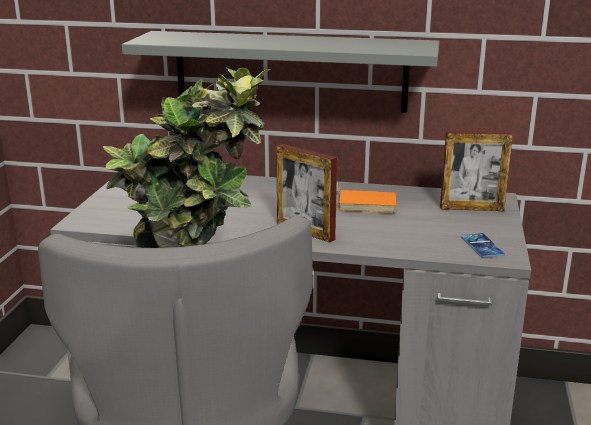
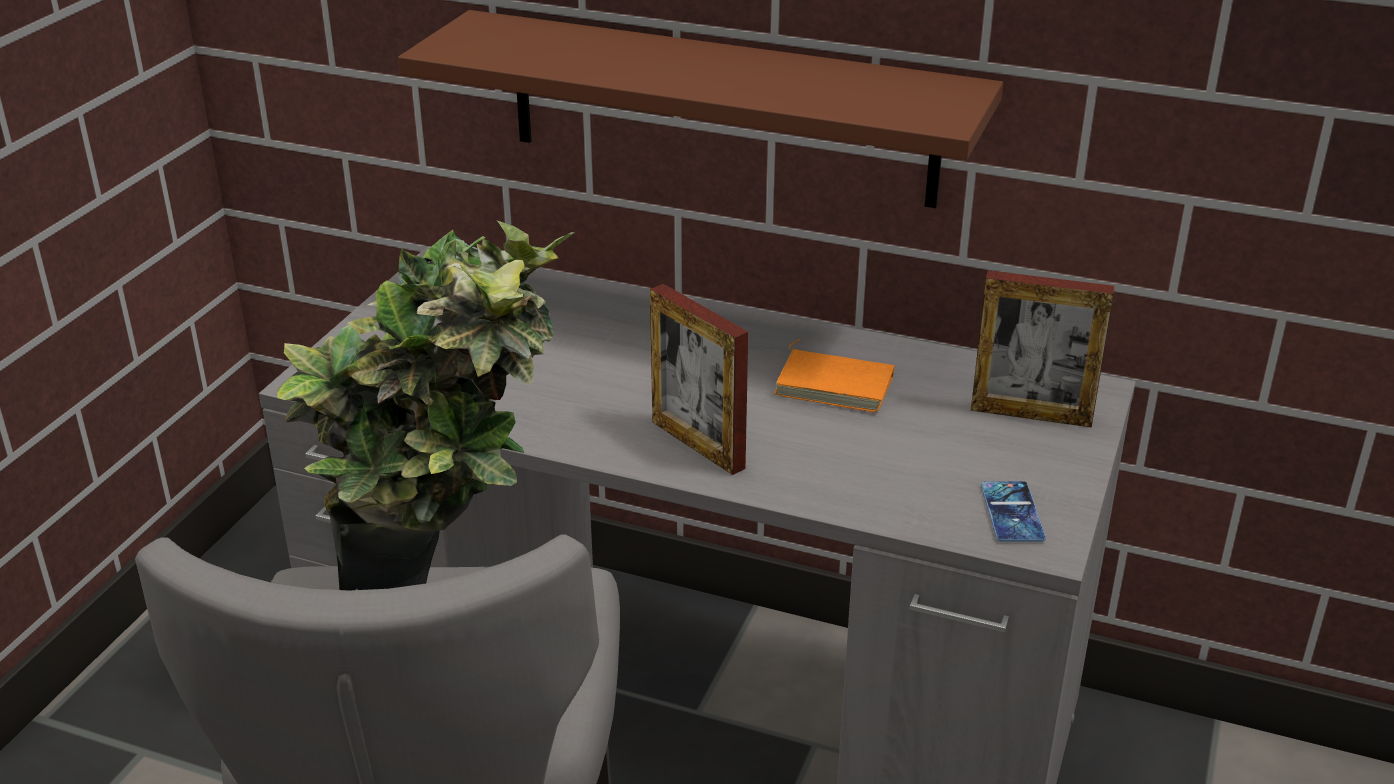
camera: 10 degrees right, 10 degrees up
(290, 71) = (721, 108): grey shelf -> brown shelf

